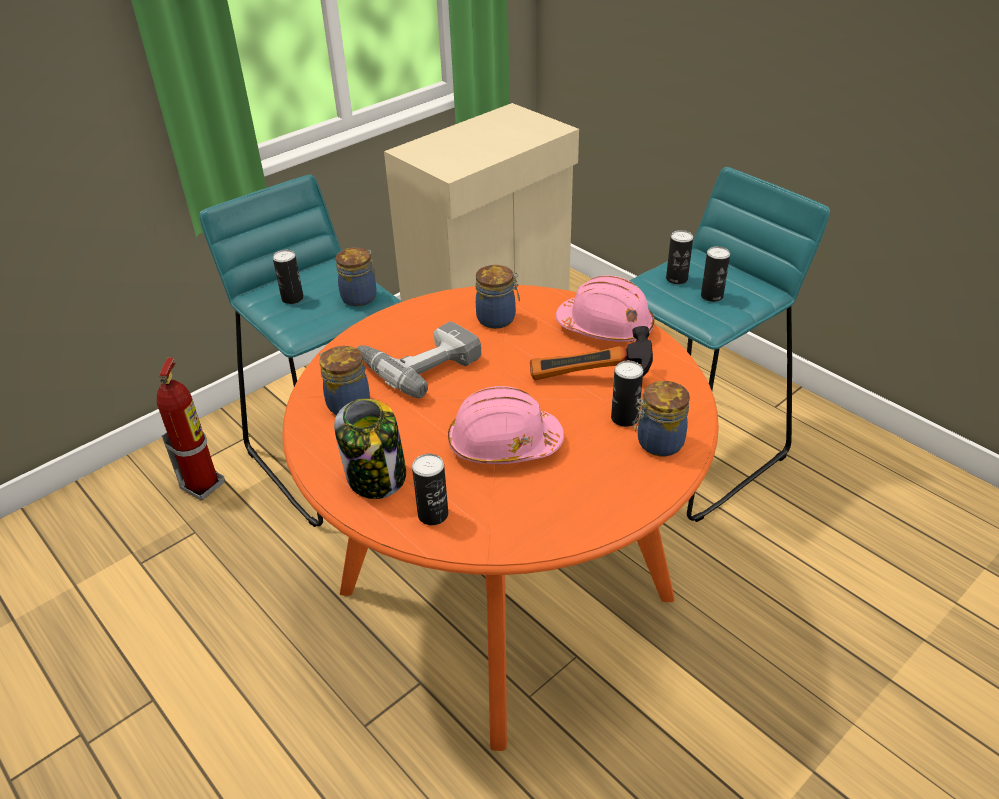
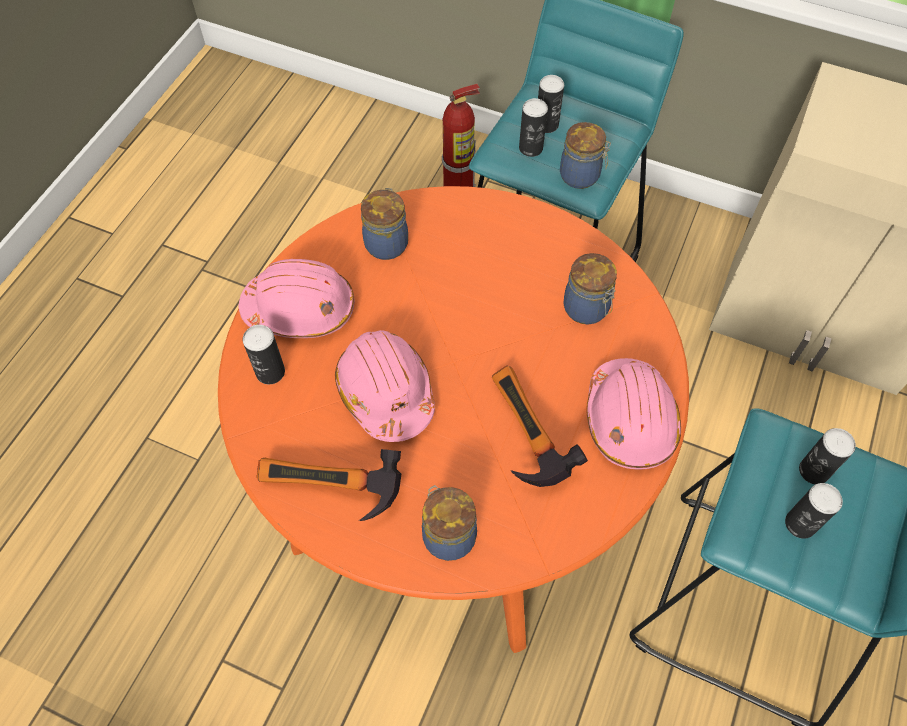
camera: 65 degrees right, 20 degrees up
(377, 477) = (300, 309): jar -> pink hard hat
(419, 363) = (474, 271): power drill -> none
(586, 504) = (329, 494): none -> hammer
(624, 418) = (474, 489): can -> can (530, 148)

